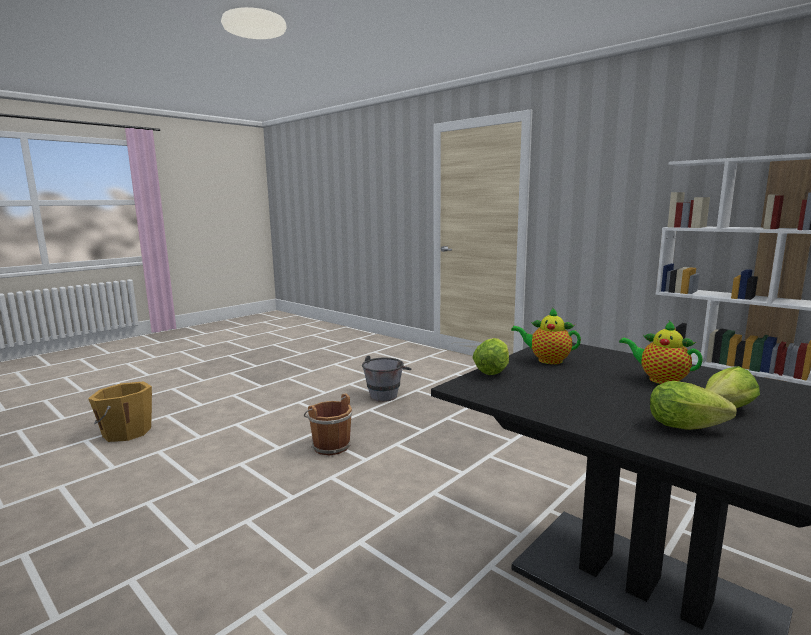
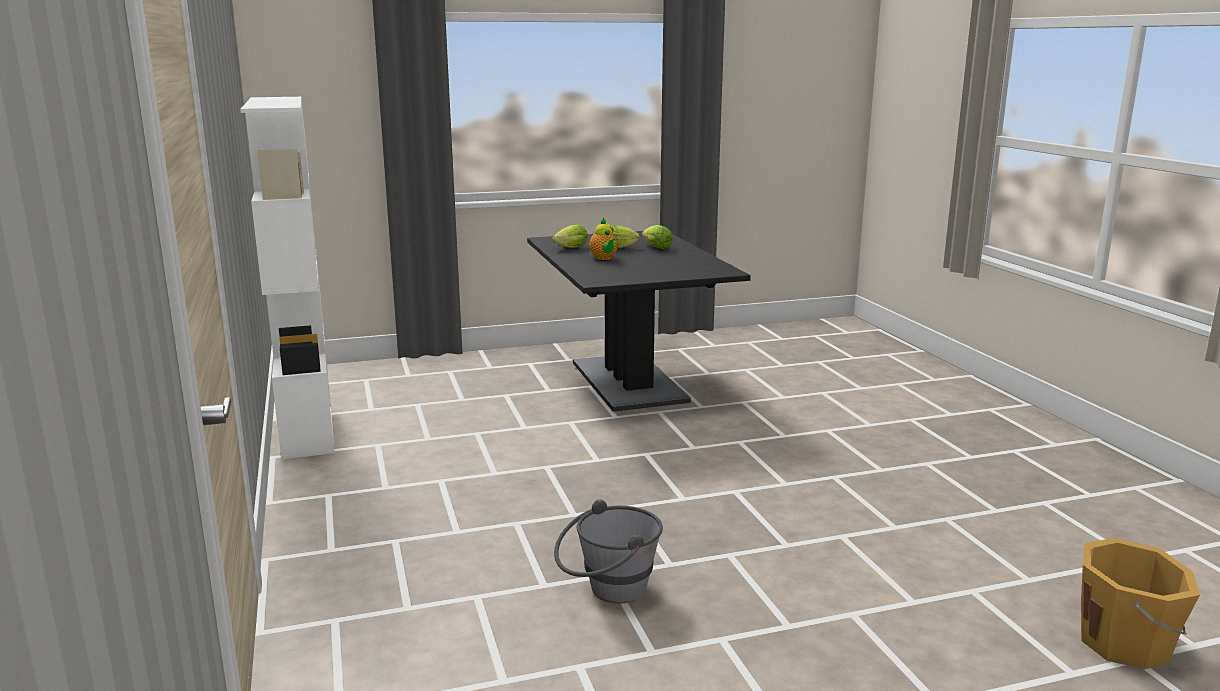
camera: 150 degrees left, 5 degrees up
(330, 446) = (769, 519): brown bucket -> none
(493, 370) = (691, 275): lettuce -> lettuce (569, 248)
(547, 360) = (638, 275): teapot -> none

